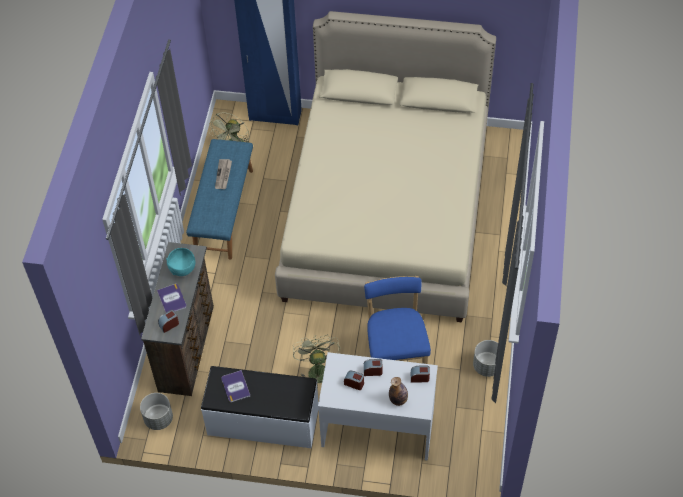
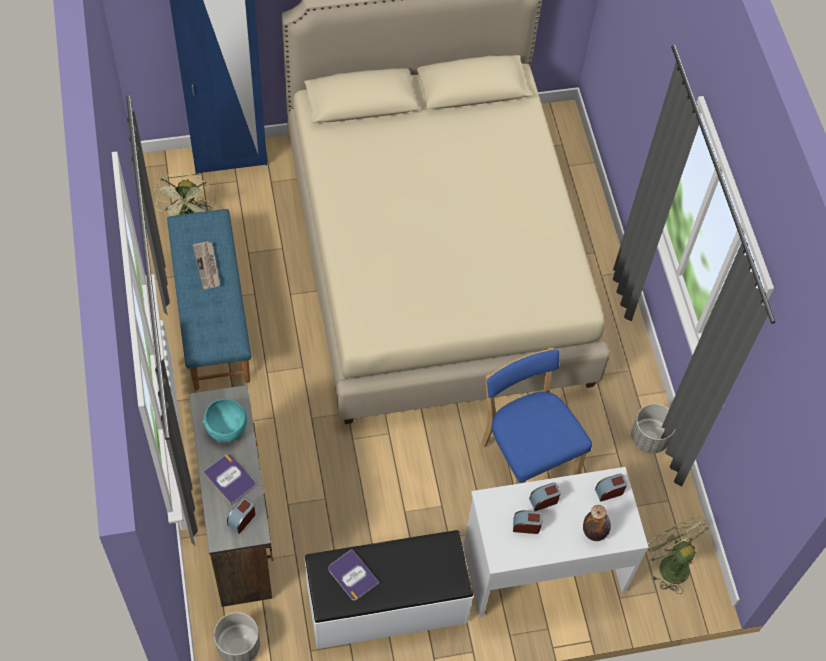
camera: 25 degrees left, 5 degrees up
(317, 369) = (430, 508): green fan -> green fan (668, 564)

